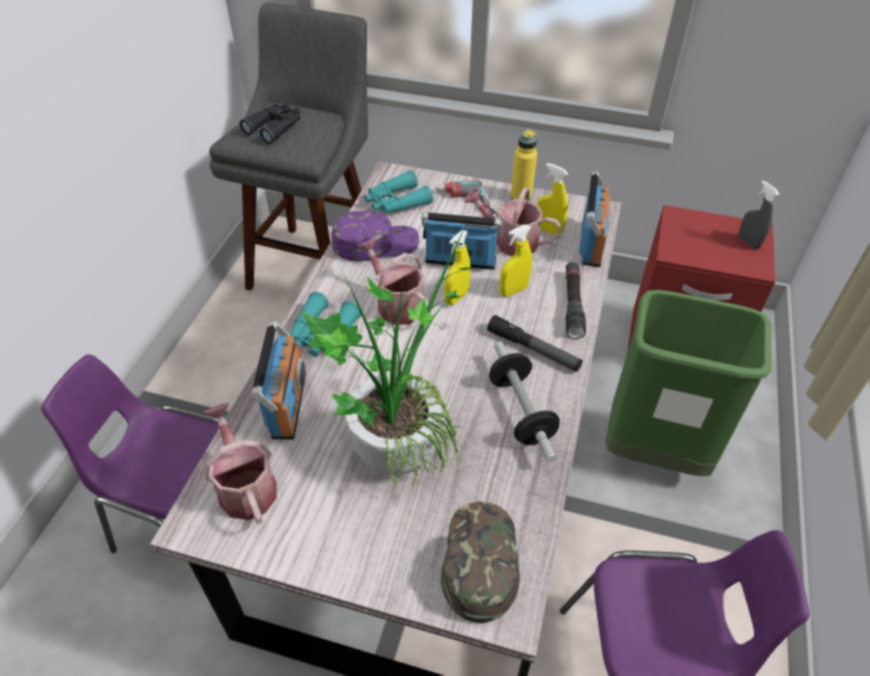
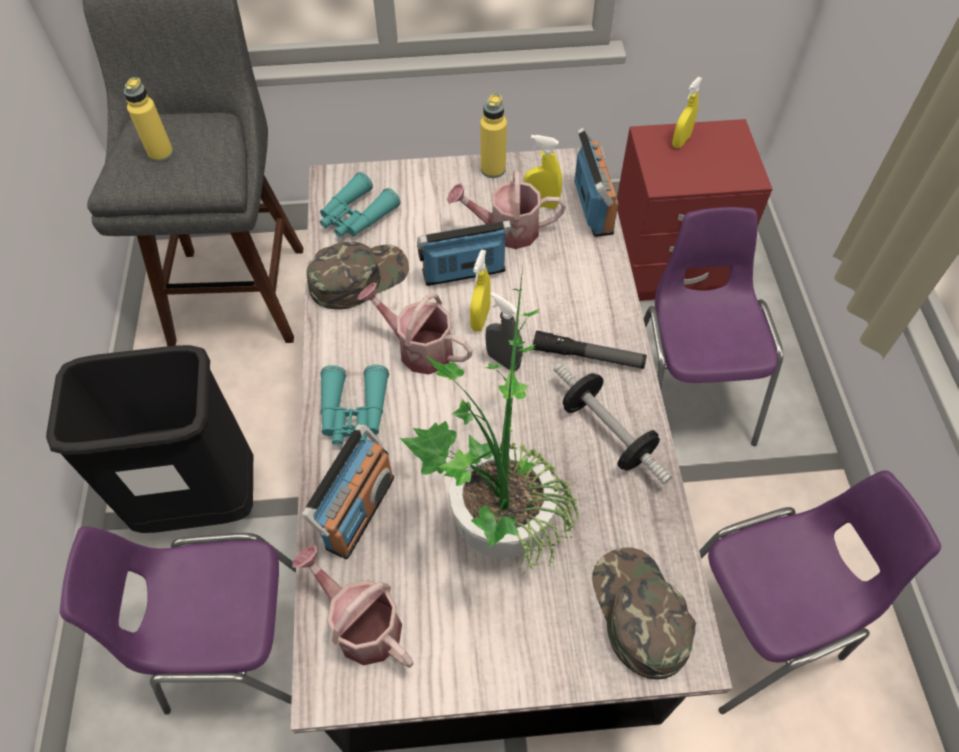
camera: 20 degrees left, 10 degrees up
(216, 405) = (202, 501): none -> black trash can
(275, 127) = (161, 153): black binoculars -> yellow bottle
(287, 405) = (359, 512): radio -> radio turned 45 degrees clockwise
(375, 243) = (358, 277): purple cap -> green cap
(465, 205) = (437, 197): power drill -> none
(513, 291) = (536, 291): yellow spray bottle -> yellow spray bottle (681, 141)
(573, 304) = (605, 289): black flashlight -> none
(655, 452) = (688, 393): green trash can -> purple chair
(748, 242) = (731, 149): grey spray bottle -> grey spray bottle (503, 360)

